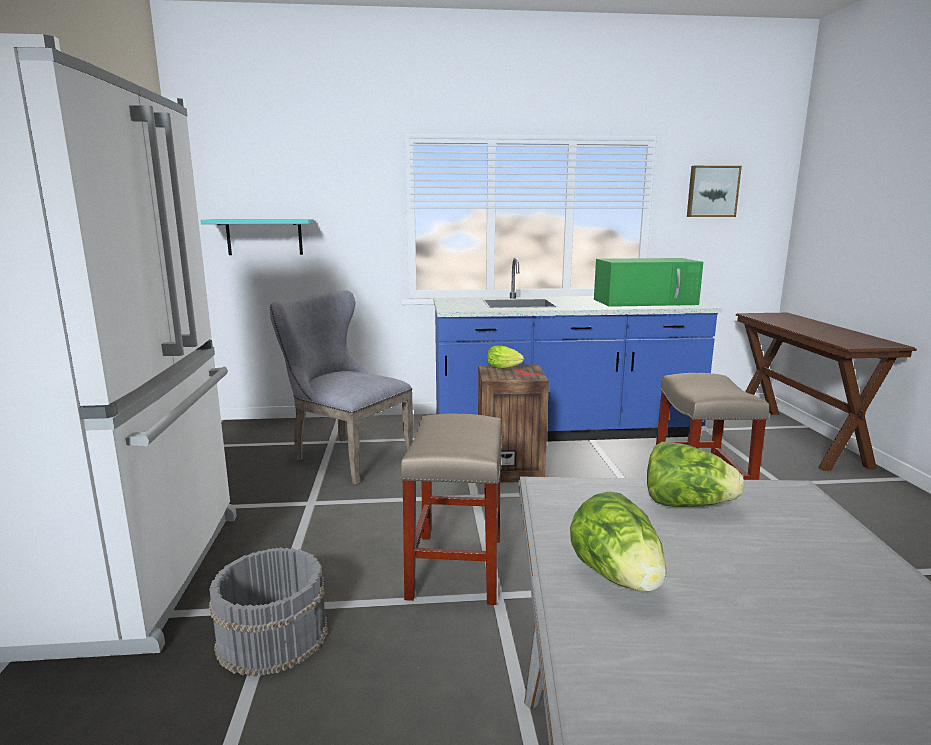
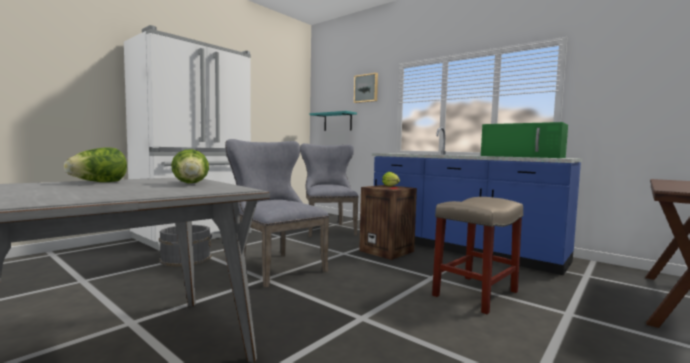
camera: 45 degrees right, 10 degrees down
(455, 566) = (275, 266): beige stool -> grey chair
(712, 191) = (626, 72): picture -> picture (366, 88)

